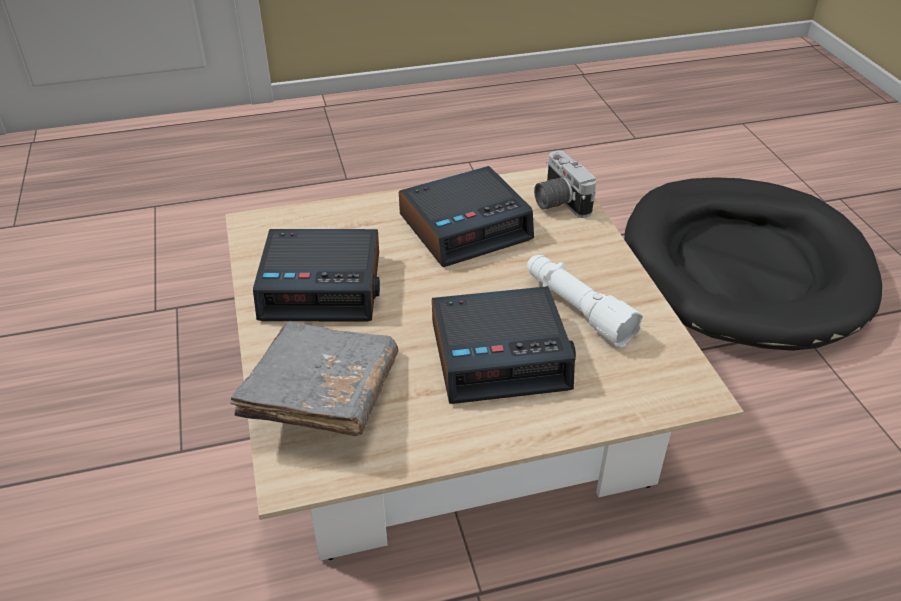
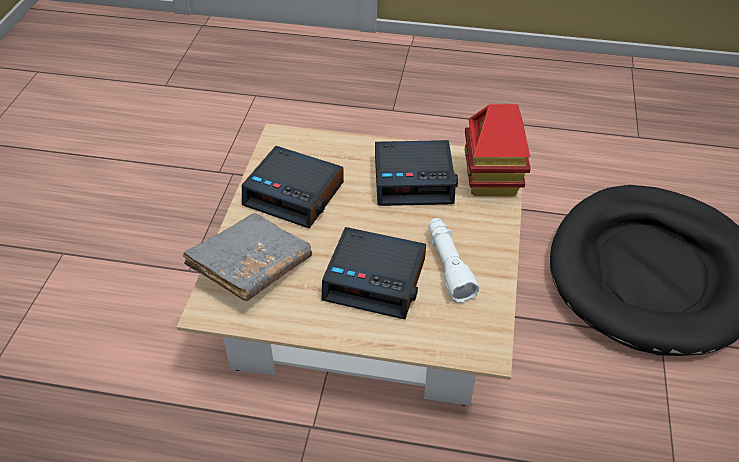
camera: 25 degrees right, 5 degrees up
(557, 202) = (492, 181): camera -> toy house

